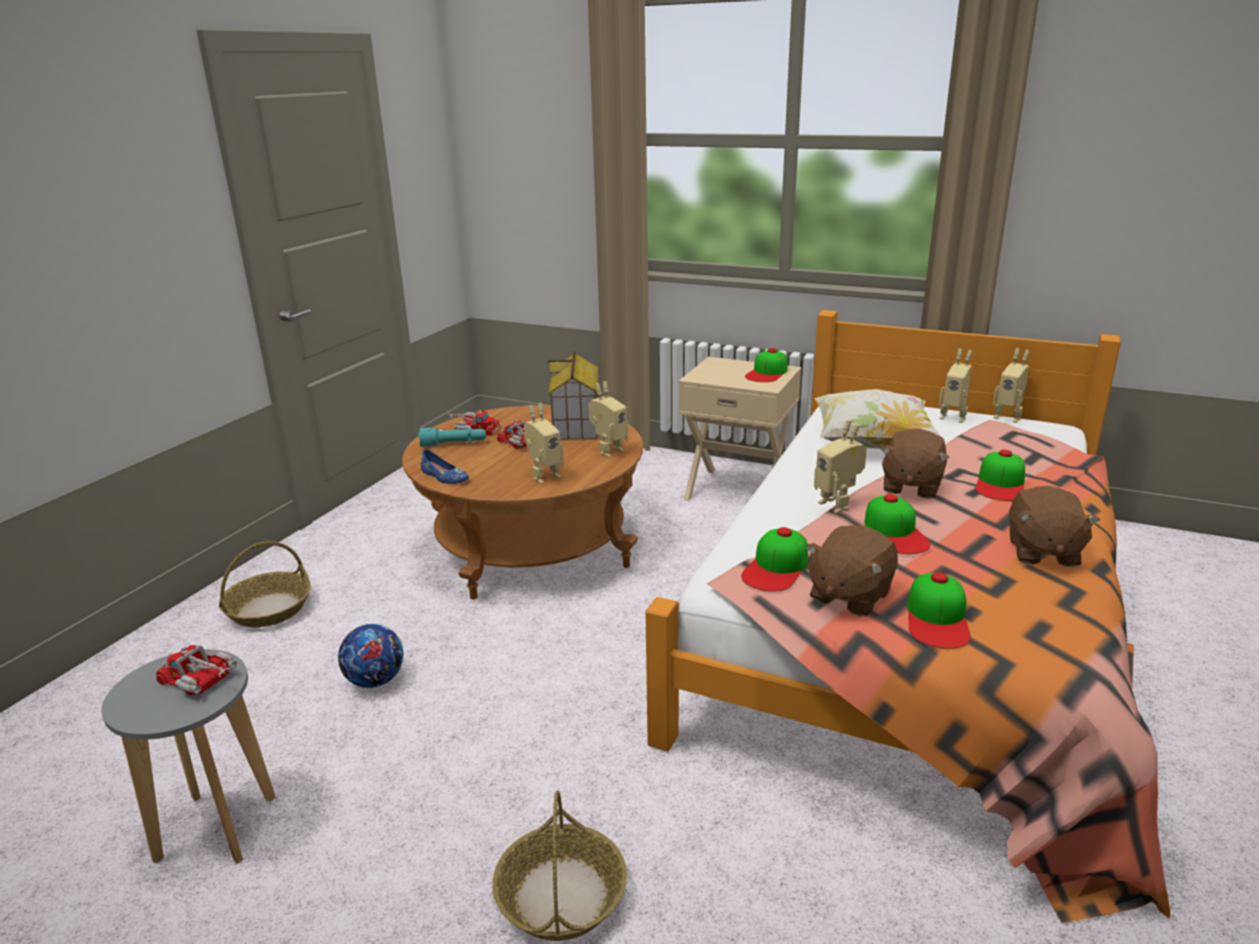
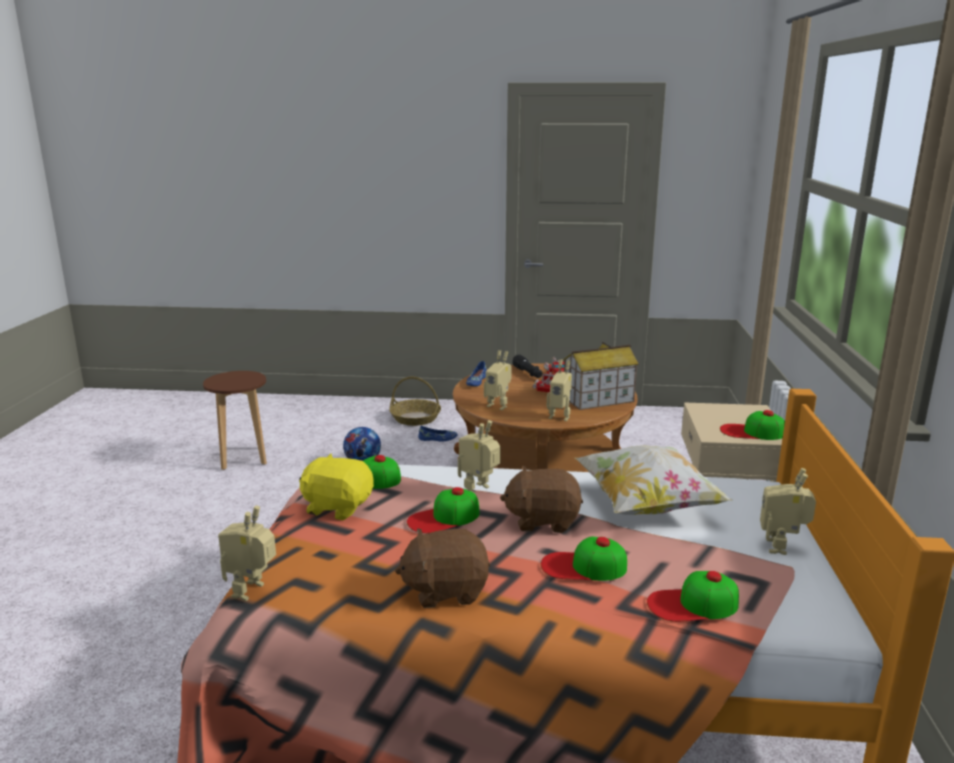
camera: 70 degrees right, 5 degrees down
(202, 682) = (239, 382): toy truck -> none
(216, 829) = (243, 459): grey stool -> brown stool
(364, 601) = (438, 439): none -> blue shoe
(453, 444) = (528, 373): turquoise flashlight -> black flashlight
(560, 895) = (205, 552): basket -> none
(849, 595) = (337, 507): brown plush toy -> yellow plush toy
(937, 618) = (313, 541): cap -> cap (692, 604)
(1008, 417) = (829, 584): toy robot -> toy robot (252, 591)

